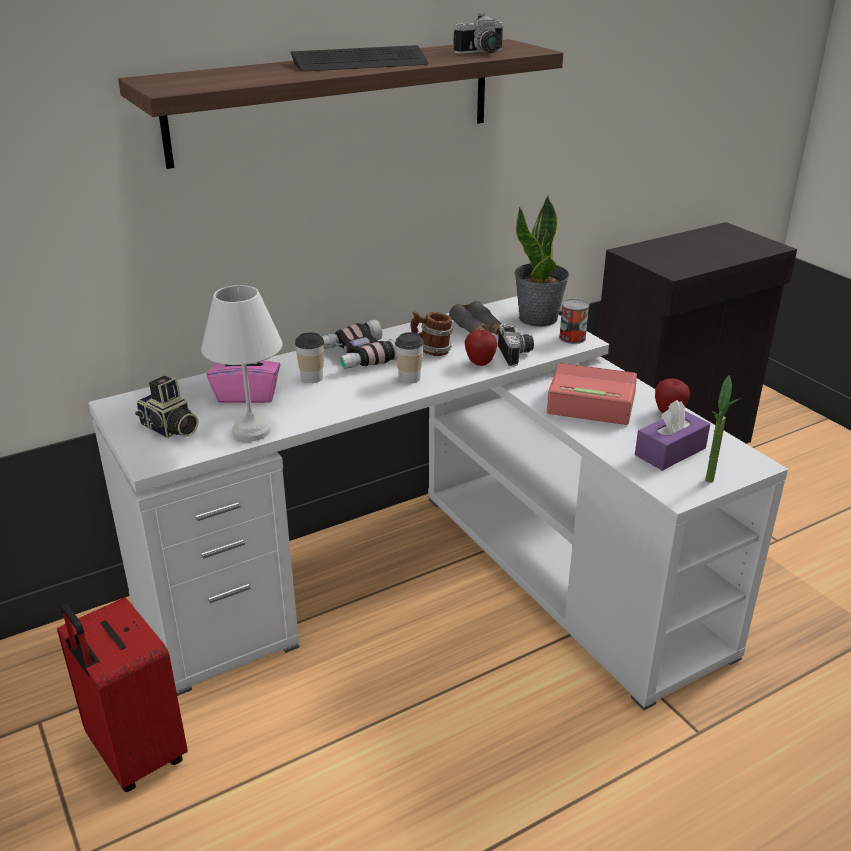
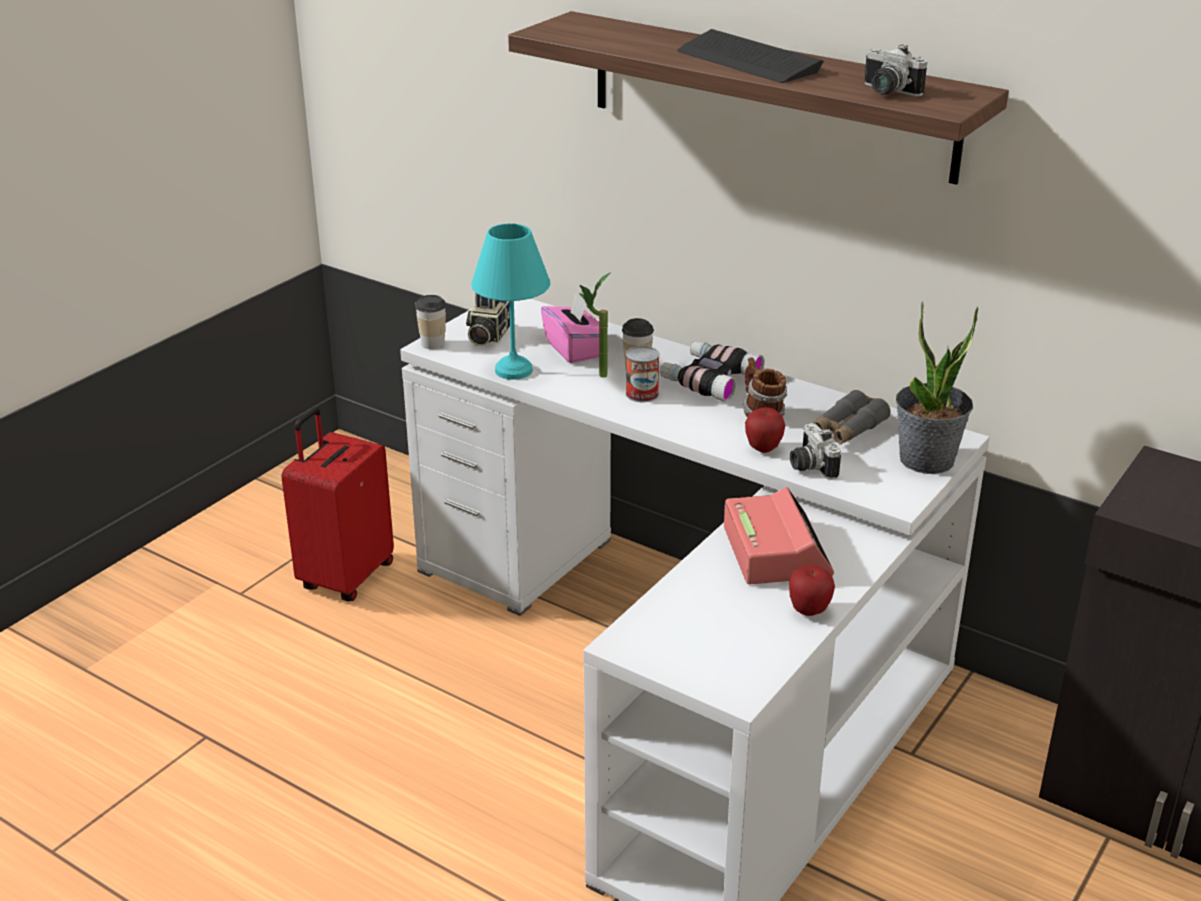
camera: 65 degrees right, 0 degrees up
(253, 431) = (513, 371): white table lamp -> turquoise table lamp
(409, 378) = (687, 417): cup -> cup (433, 344)
(517, 355) = (809, 466): camera -> camera turned 105 degrees clockwise
(572, 338) = (896, 493): can -> can (642, 394)
(670, 452) = (713, 625): purple tissue box -> none
(711, 485) = (660, 664): potted plant -> potted plant (595, 377)

